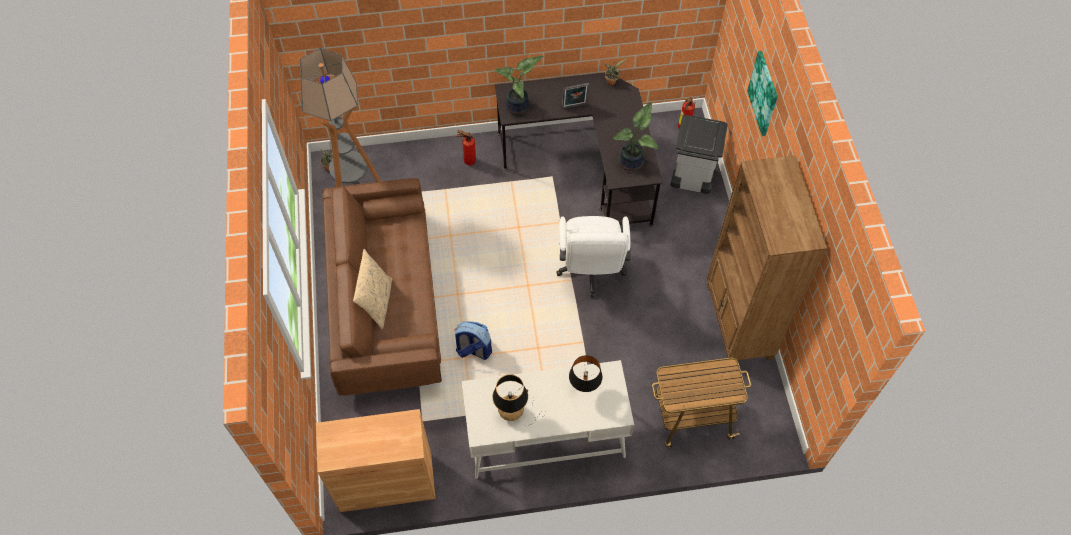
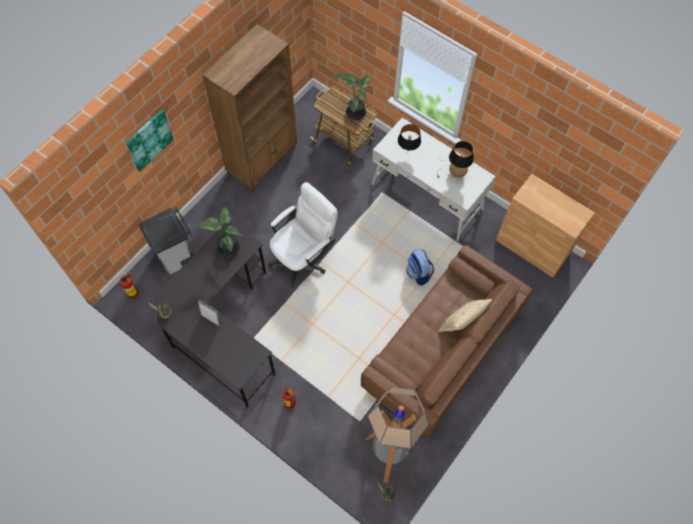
camera: 135 degrees left, 5 degrees up
(519, 107) = (245, 353): potted plant -> potted plant (355, 112)

